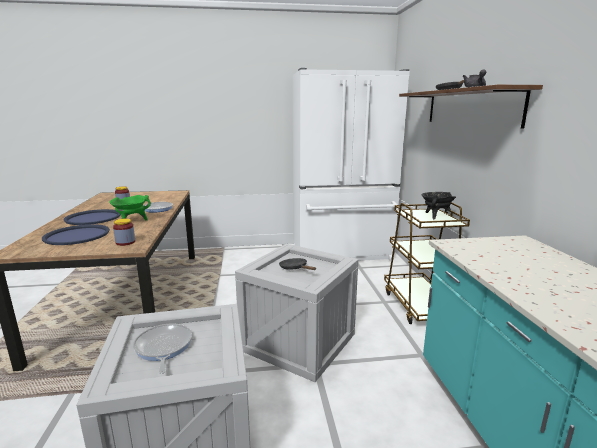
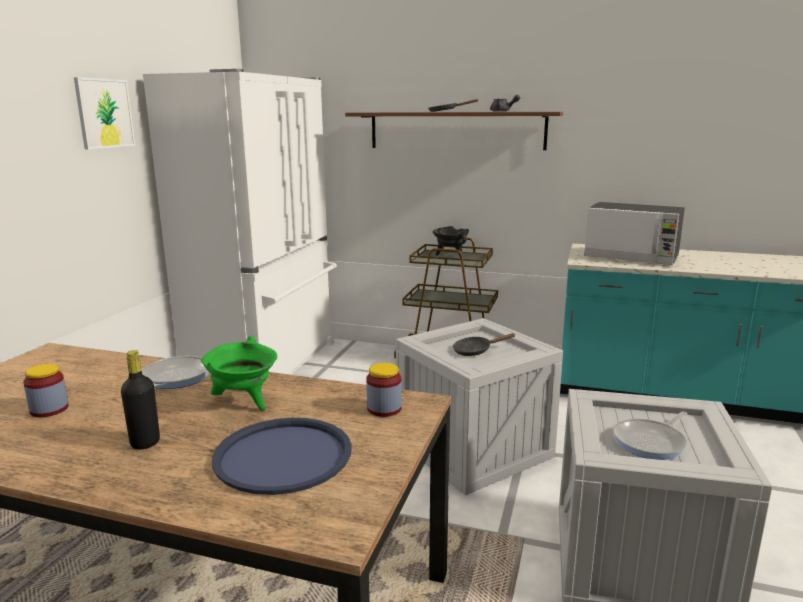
camera: 65 degrees left, 0 degrees up
(93, 218) = (145, 443): blue tray -> black bottle
(163, 348) = (651, 442): frying pan -> frying pan turned 45 degrees counterclockwise
(266, 96) = (104, 113): none -> picture
(514, 261) = (631, 257): none -> microwave

